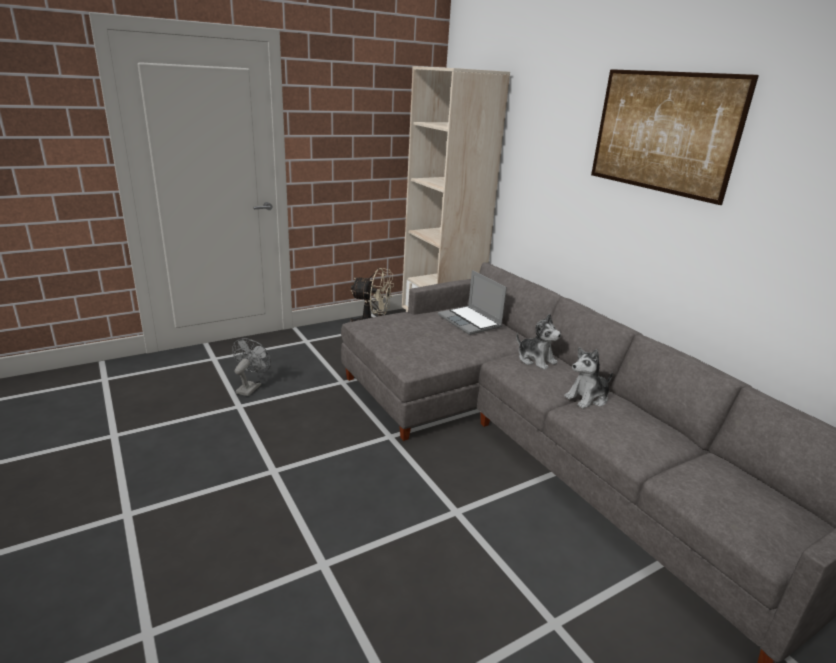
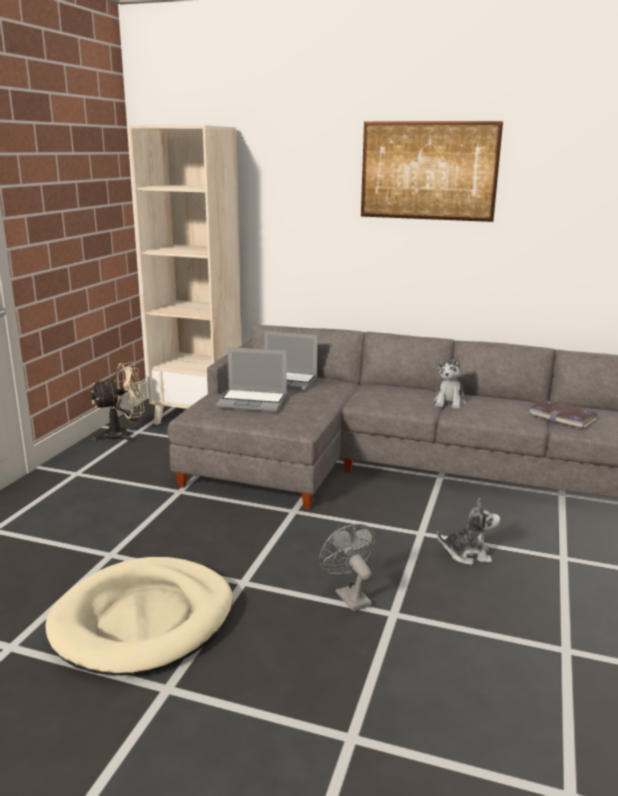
camera: 40 degrees left, 5 degrees down
(187, 460) = (144, 620): none -> beige dog bed
(250, 387) = (92, 535): grey fan -> grey fan (349, 596)
(413, 329) = (253, 402): none -> laptop
(535, 360) = (379, 391): plush toy -> plush toy (467, 554)
(686, 469) = (562, 417): none -> book

